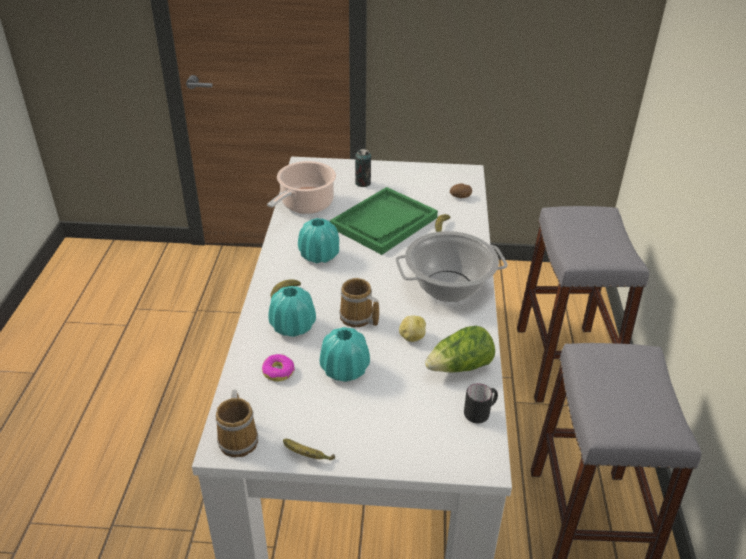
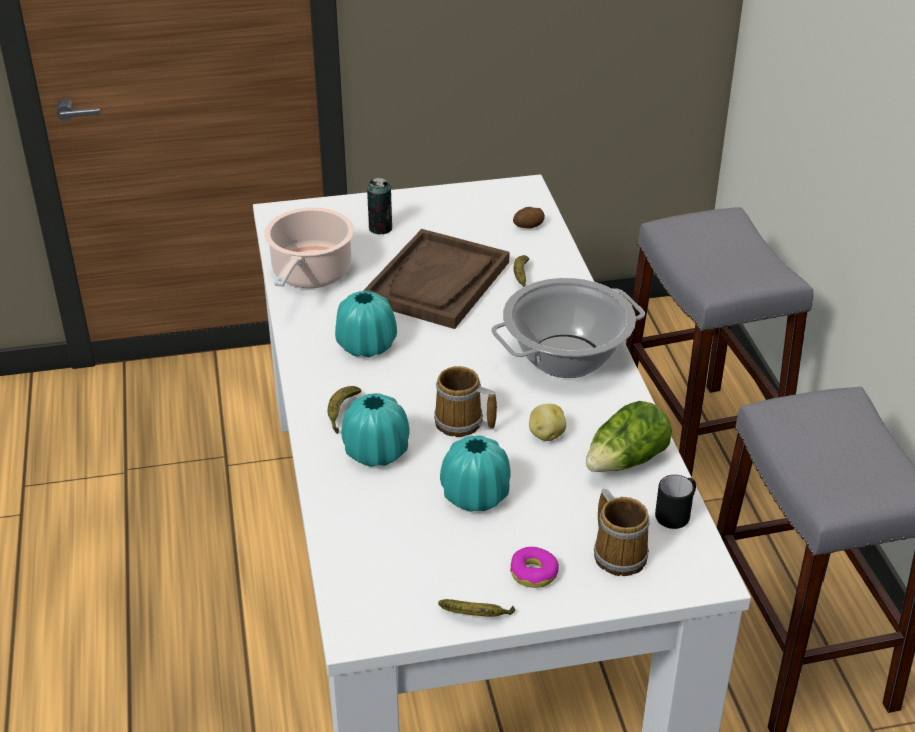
camera: 15 degrees left, 0 degrees up
(239, 439) = (375, 615): mug -> mug (619, 553)
(278, 372) = (386, 517): donut -> donut (534, 573)
(384, 223) = (437, 282): green tray -> brown tray

